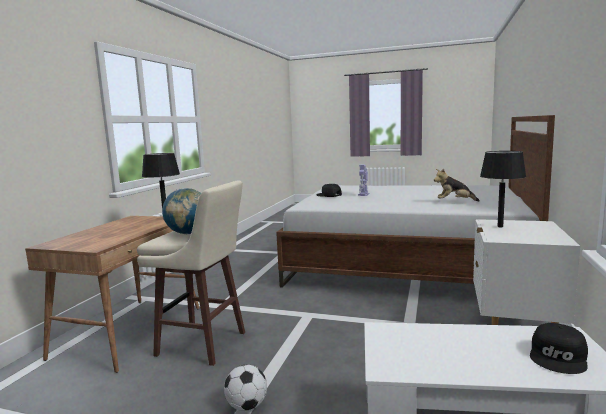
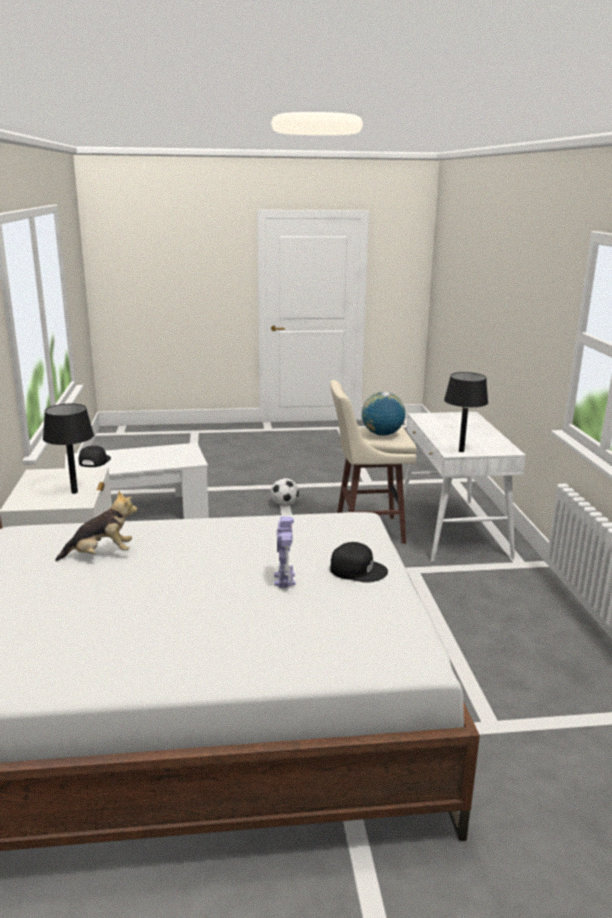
camera: 155 degrees right, 10 degrees up
(130, 331) = (453, 530): brown desk -> white desk

